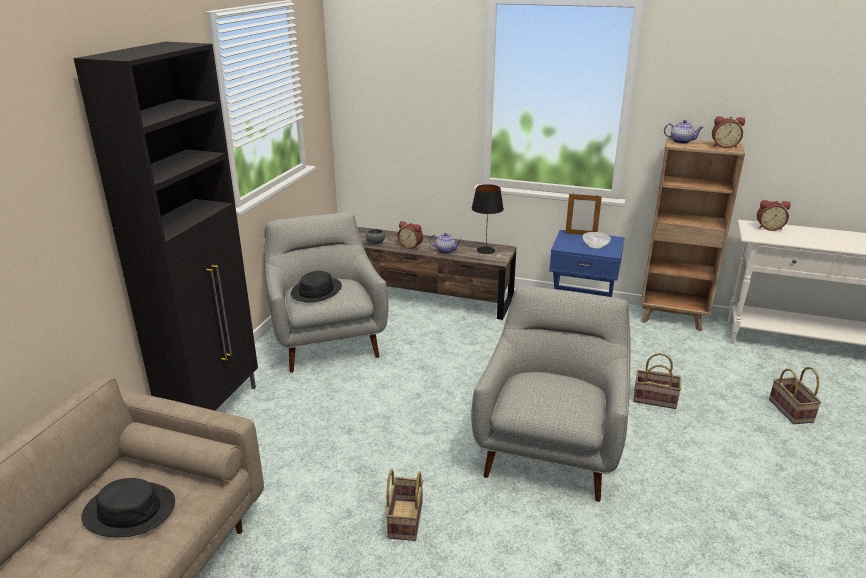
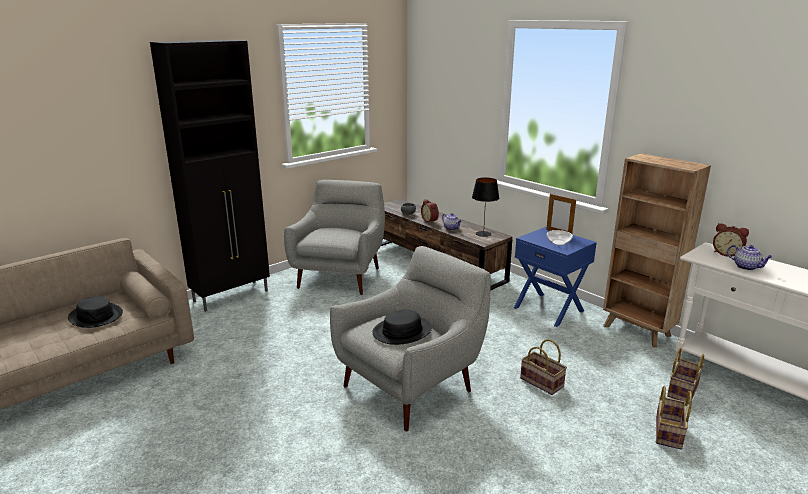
camera: 30 degrees right, 5 degrees down
(316, 291) = (327, 233): black hat -> black hat (402, 331)
(404, 519) = (265, 391): basket -> basket (682, 390)
(681, 142) = (649, 156): teapot -> teapot (746, 267)
(724, 146) = (685, 164): alarm clock -> none

